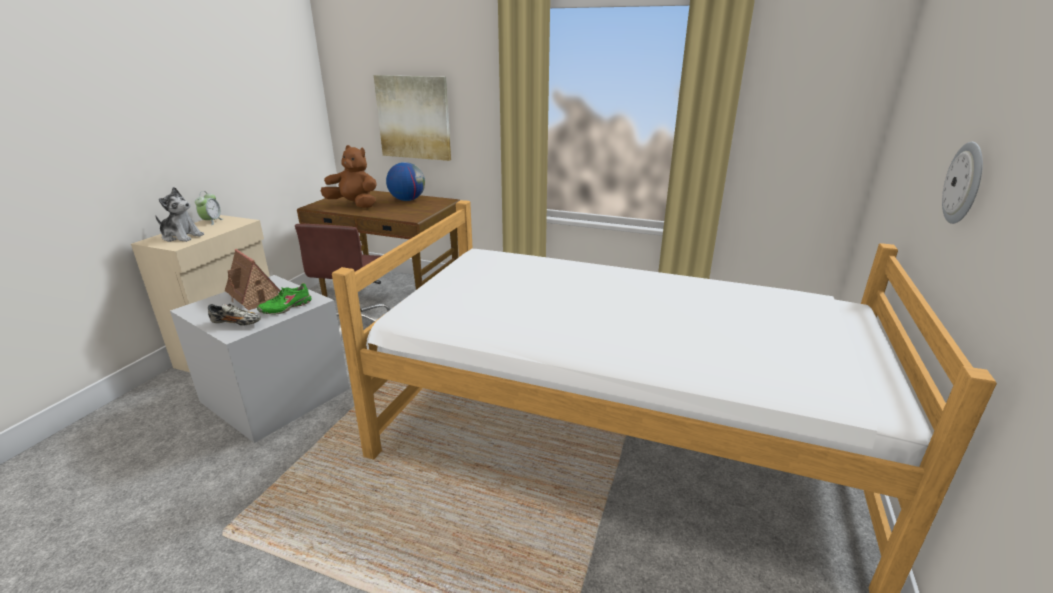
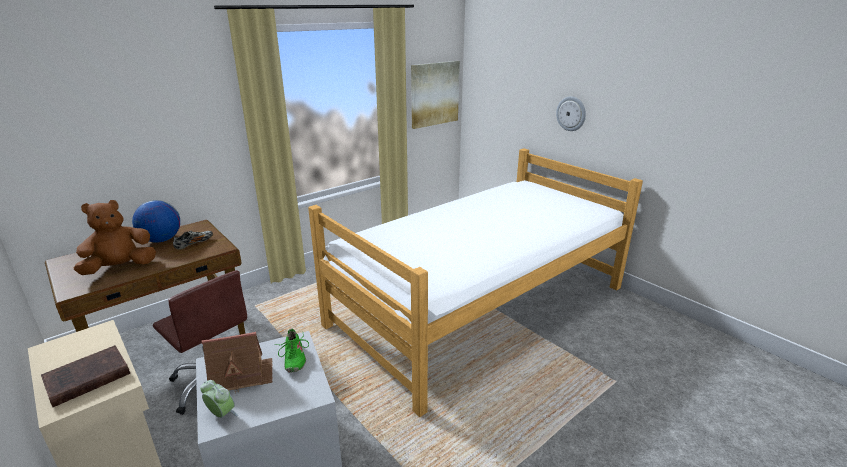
camera: 60 degrees left, 0 degrees up
(181, 236) = (85, 380): plush toy -> brown book
(212, 221) = (56, 354): alarm clock -> alarm clock (221, 414)
(236, 323) = (295, 392): shoe -> shoe (194, 244)
(414, 117) = (132, 152): picture -> picture (434, 94)

